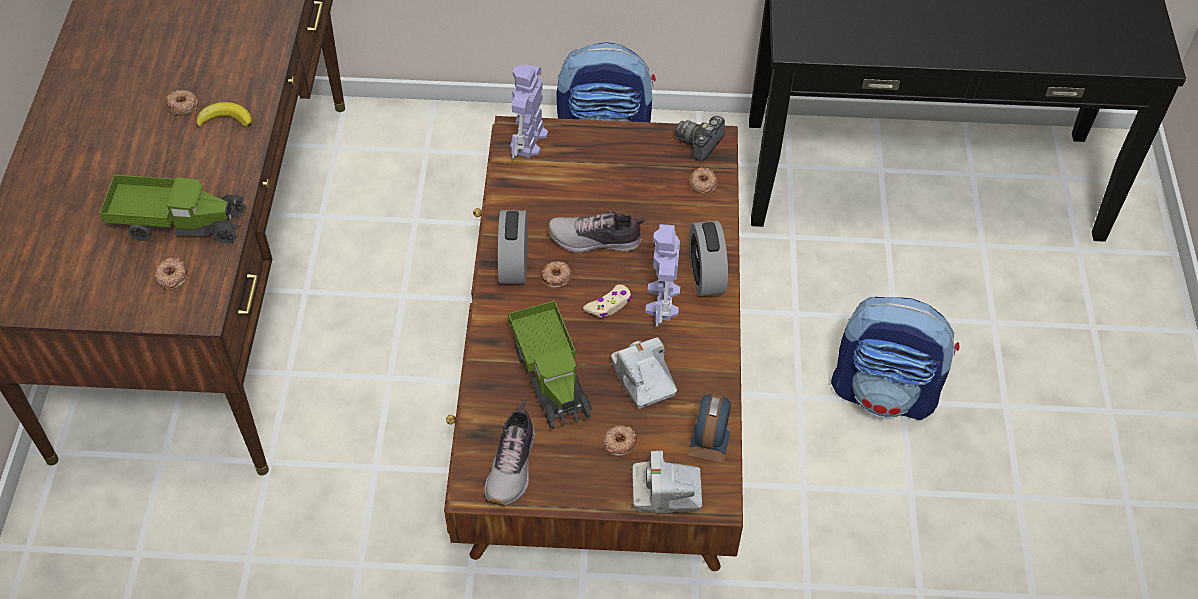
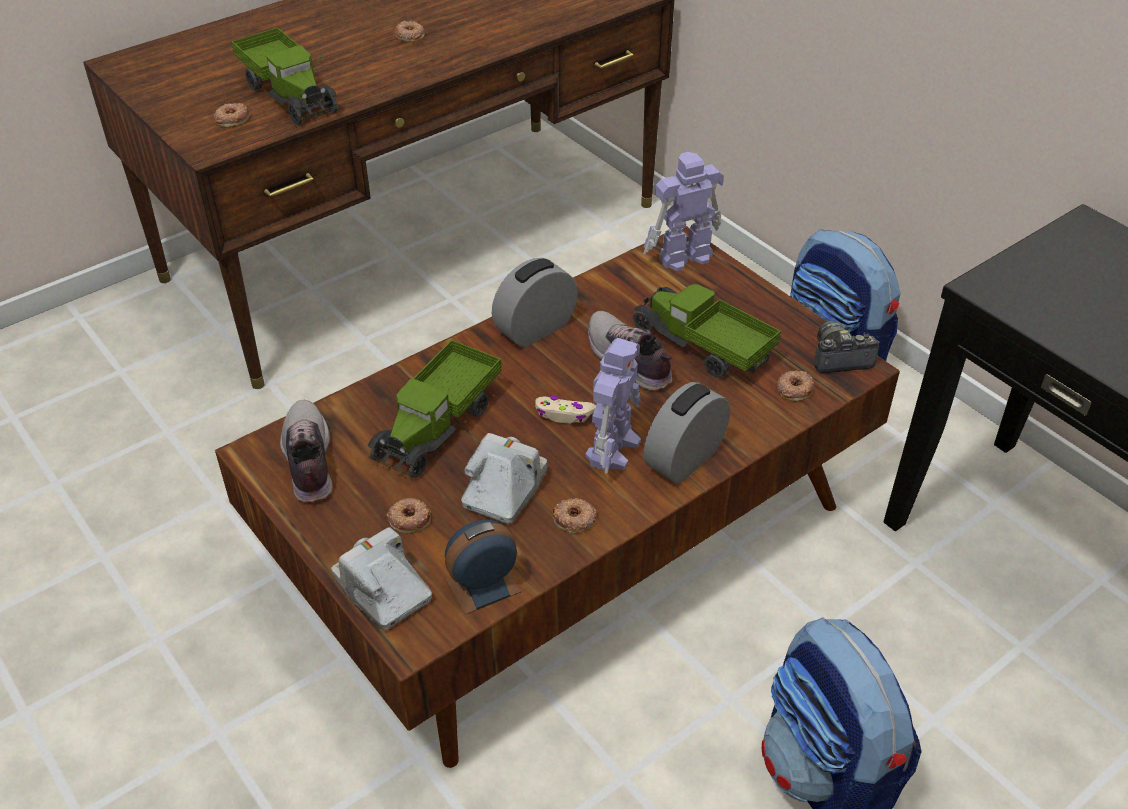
camera: 50 degrees right, 10 degrees down
(225, 119) = (421, 58): banana -> none
(513, 465) = (307, 462): shoe -> shoe turned 105 degrees clockwise
(556, 276) = (554, 362): donut -> donut (574, 519)
(622, 196) = (701, 347): none -> toy truck
(662, 301) = (614, 447): toy robot -> toy robot turned 150 degrees clockwise

